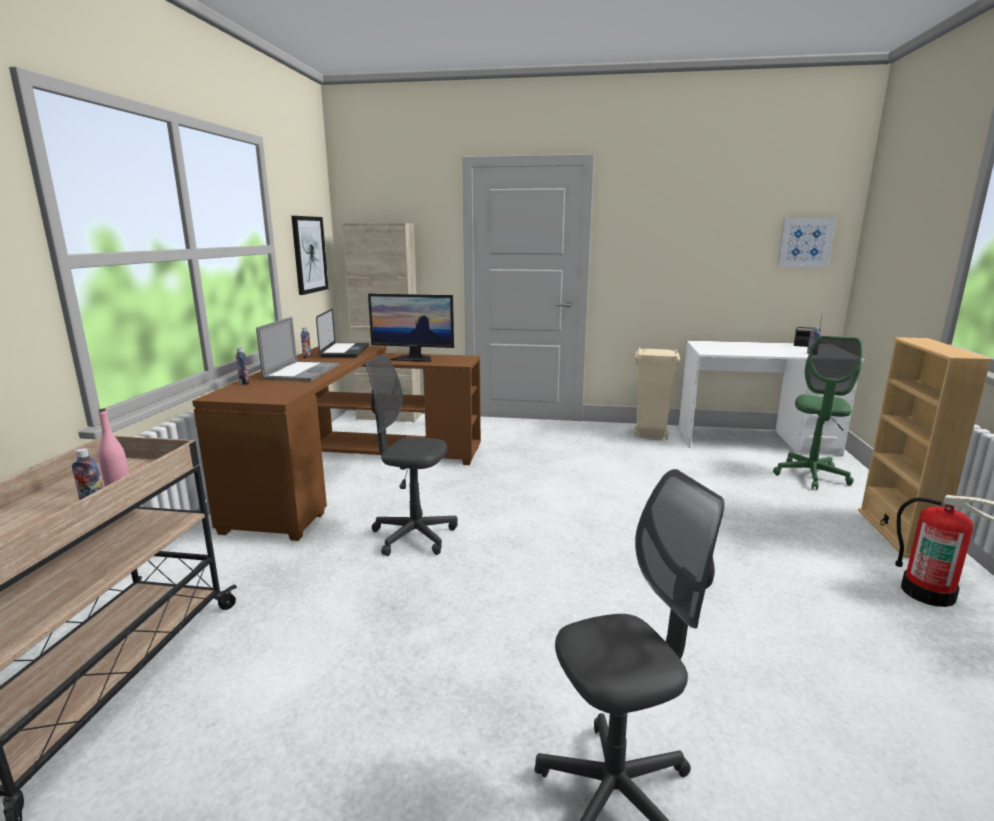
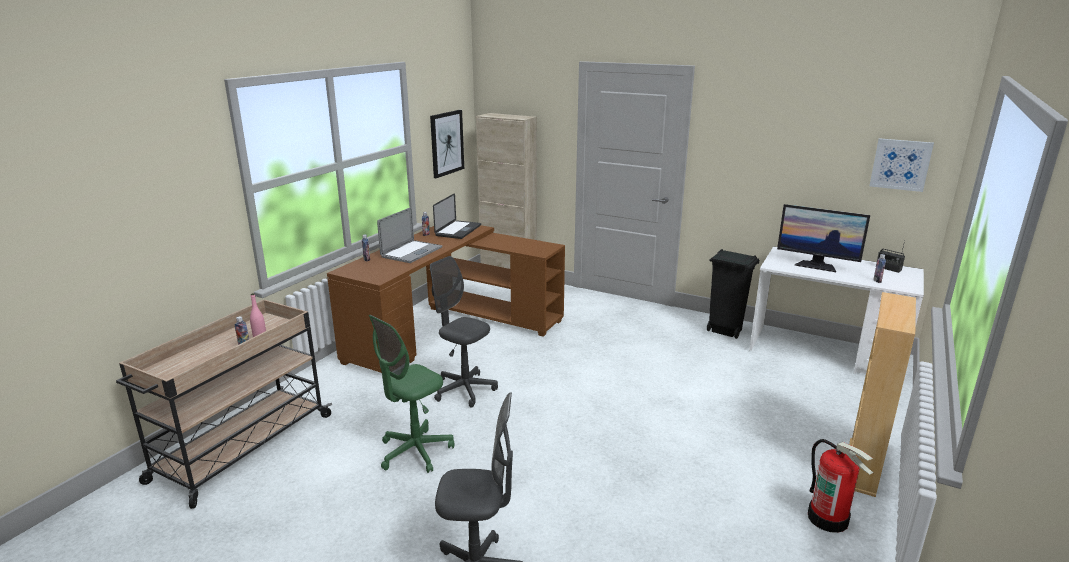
camera: 20 degrees right, 5 degrees up
(413, 358) = (509, 242): monitor -> monitor (816, 265)
(649, 435) = (724, 331): beige trash can -> black trash can
(811, 476) = (842, 399): green office chair -> green office chair (415, 452)

